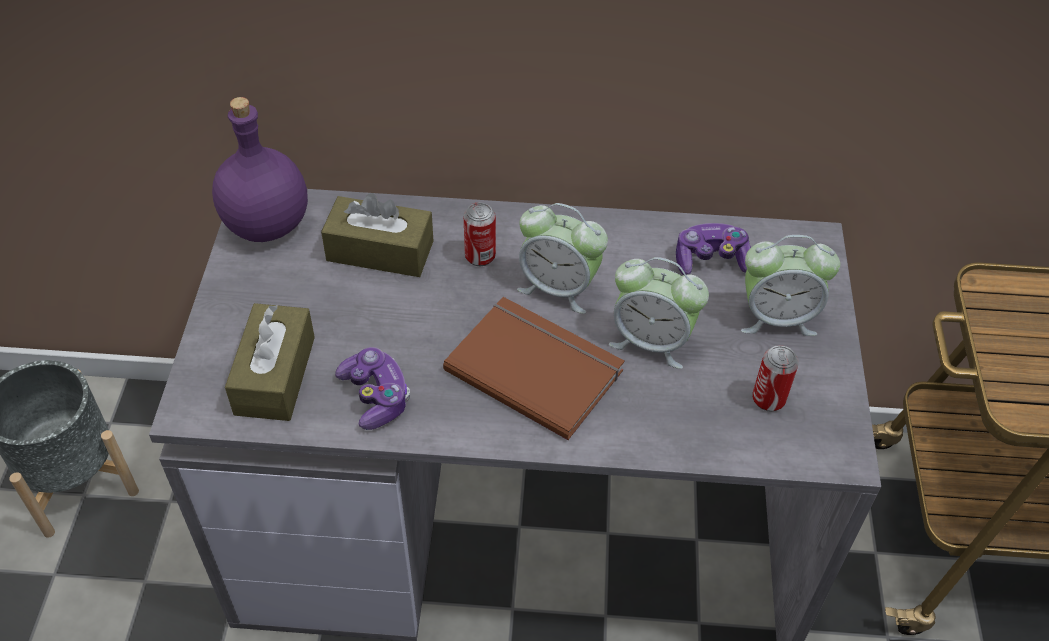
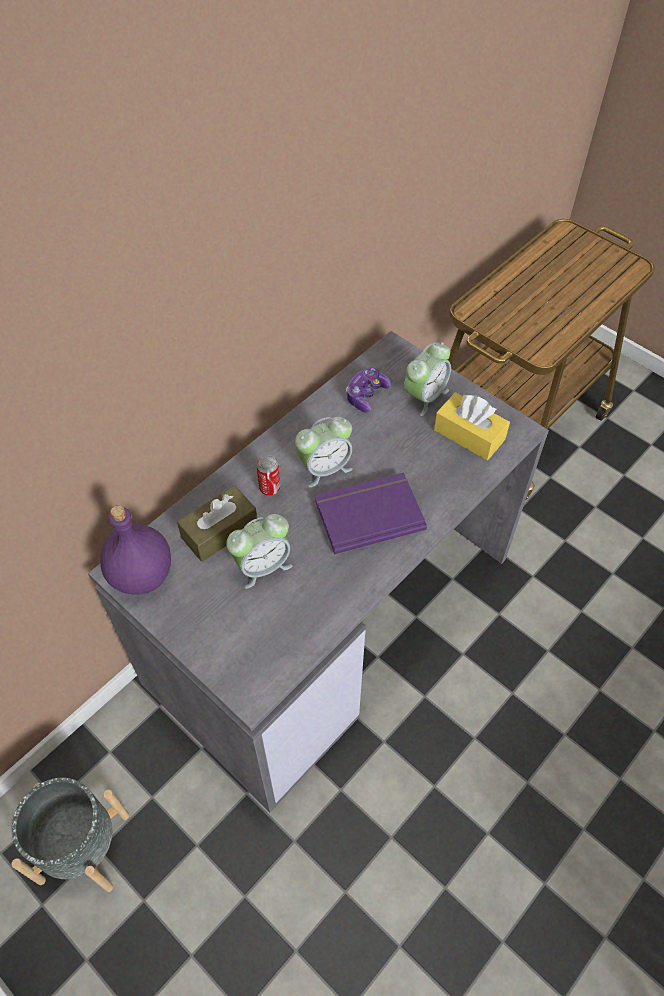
camera: 50 degrees left, 5 degrees up
(275, 375) = (265, 637): brown tissue box -> none
(375, 396) = (323, 597): game controller -> none
(536, 367) = (368, 513): brown book -> purple book
(651, 341) = (395, 454): alarm clock -> alarm clock (262, 566)
(768, 399) = (469, 435): can -> yellow tissue box

